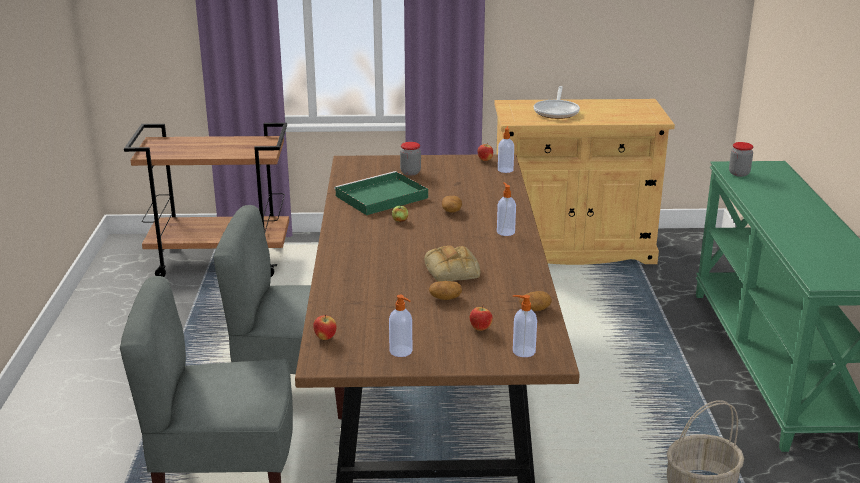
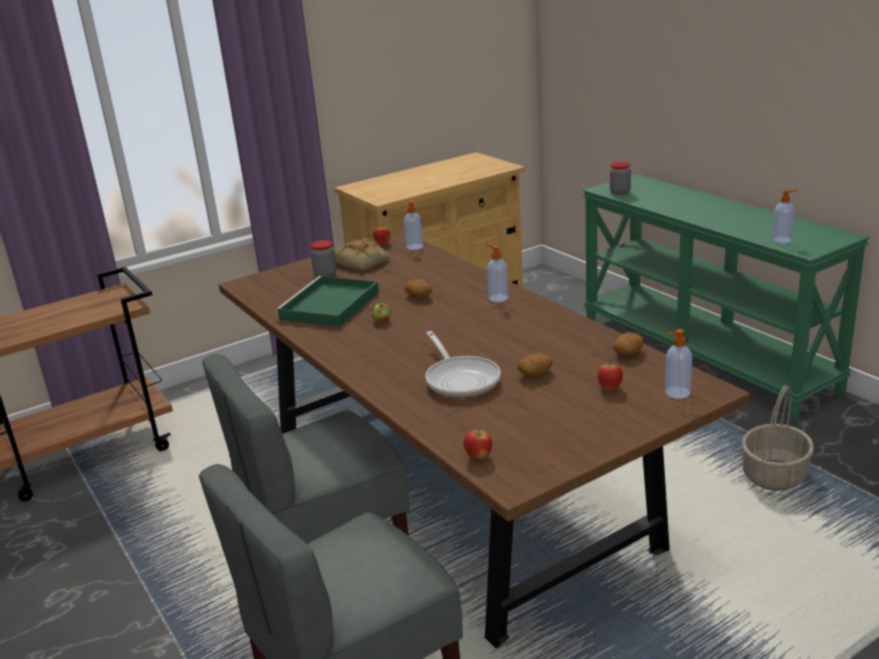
camera: 30 degrees left, 0 degrees up
(401, 351) = (572, 438): soap dispenser -> soap dispenser (782, 240)
(453, 271) = (504, 347): bread -> bread (363, 262)
(556, 111) = (409, 182): frying pan -> frying pan (460, 379)

